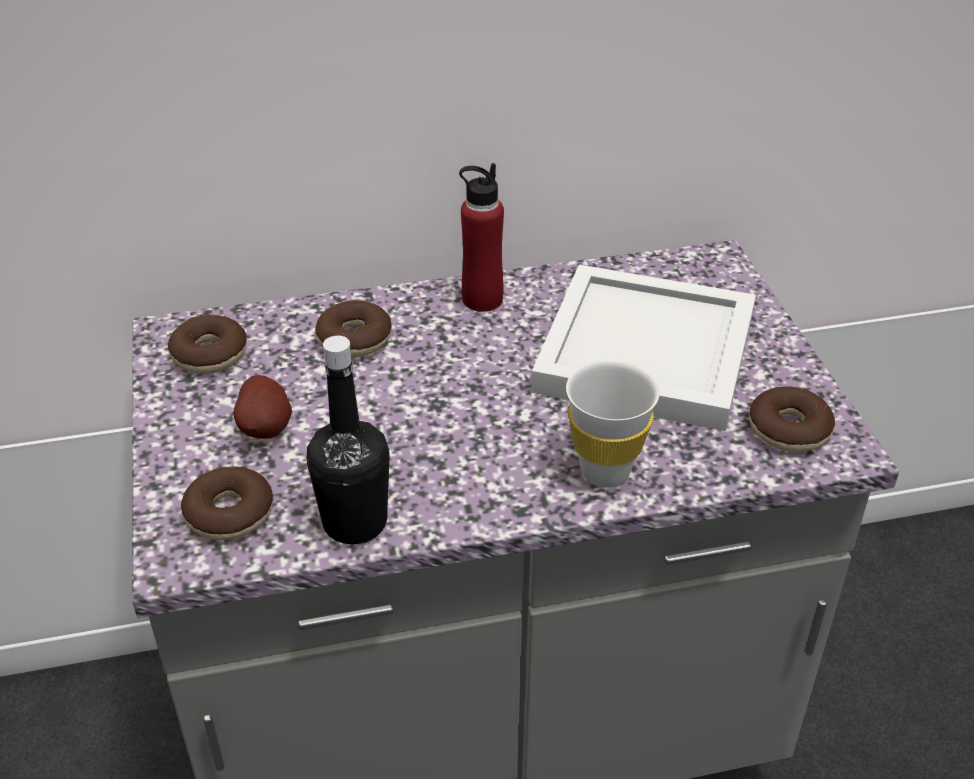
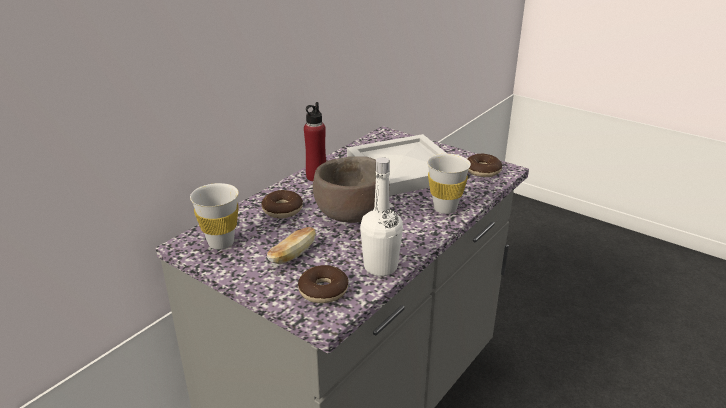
camera: 40 degrees left, 10 degrees down
(210, 354) = (221, 243): donut -> white cup
(267, 428) = (292, 255): potato -> bread
(355, 522) = (380, 267): black bottle -> white bottle
(438, 404) = (352, 215): none -> brown bowl

